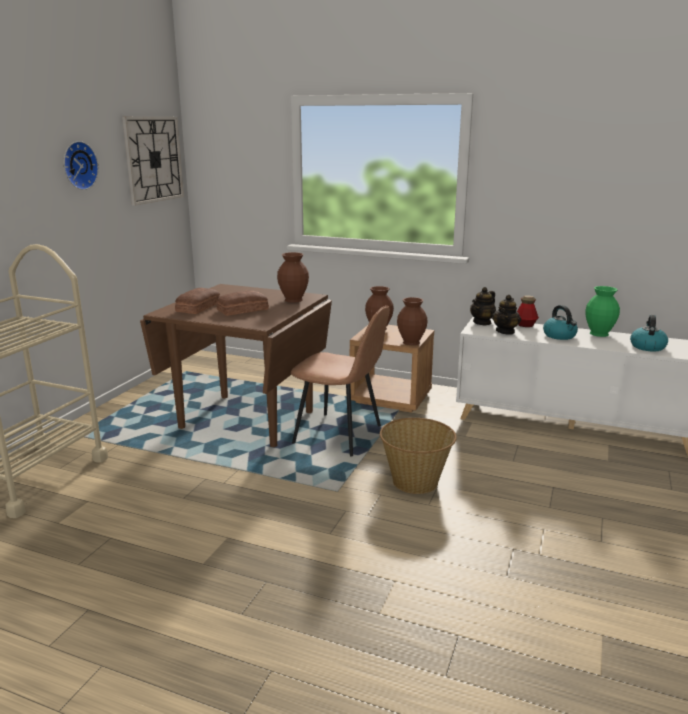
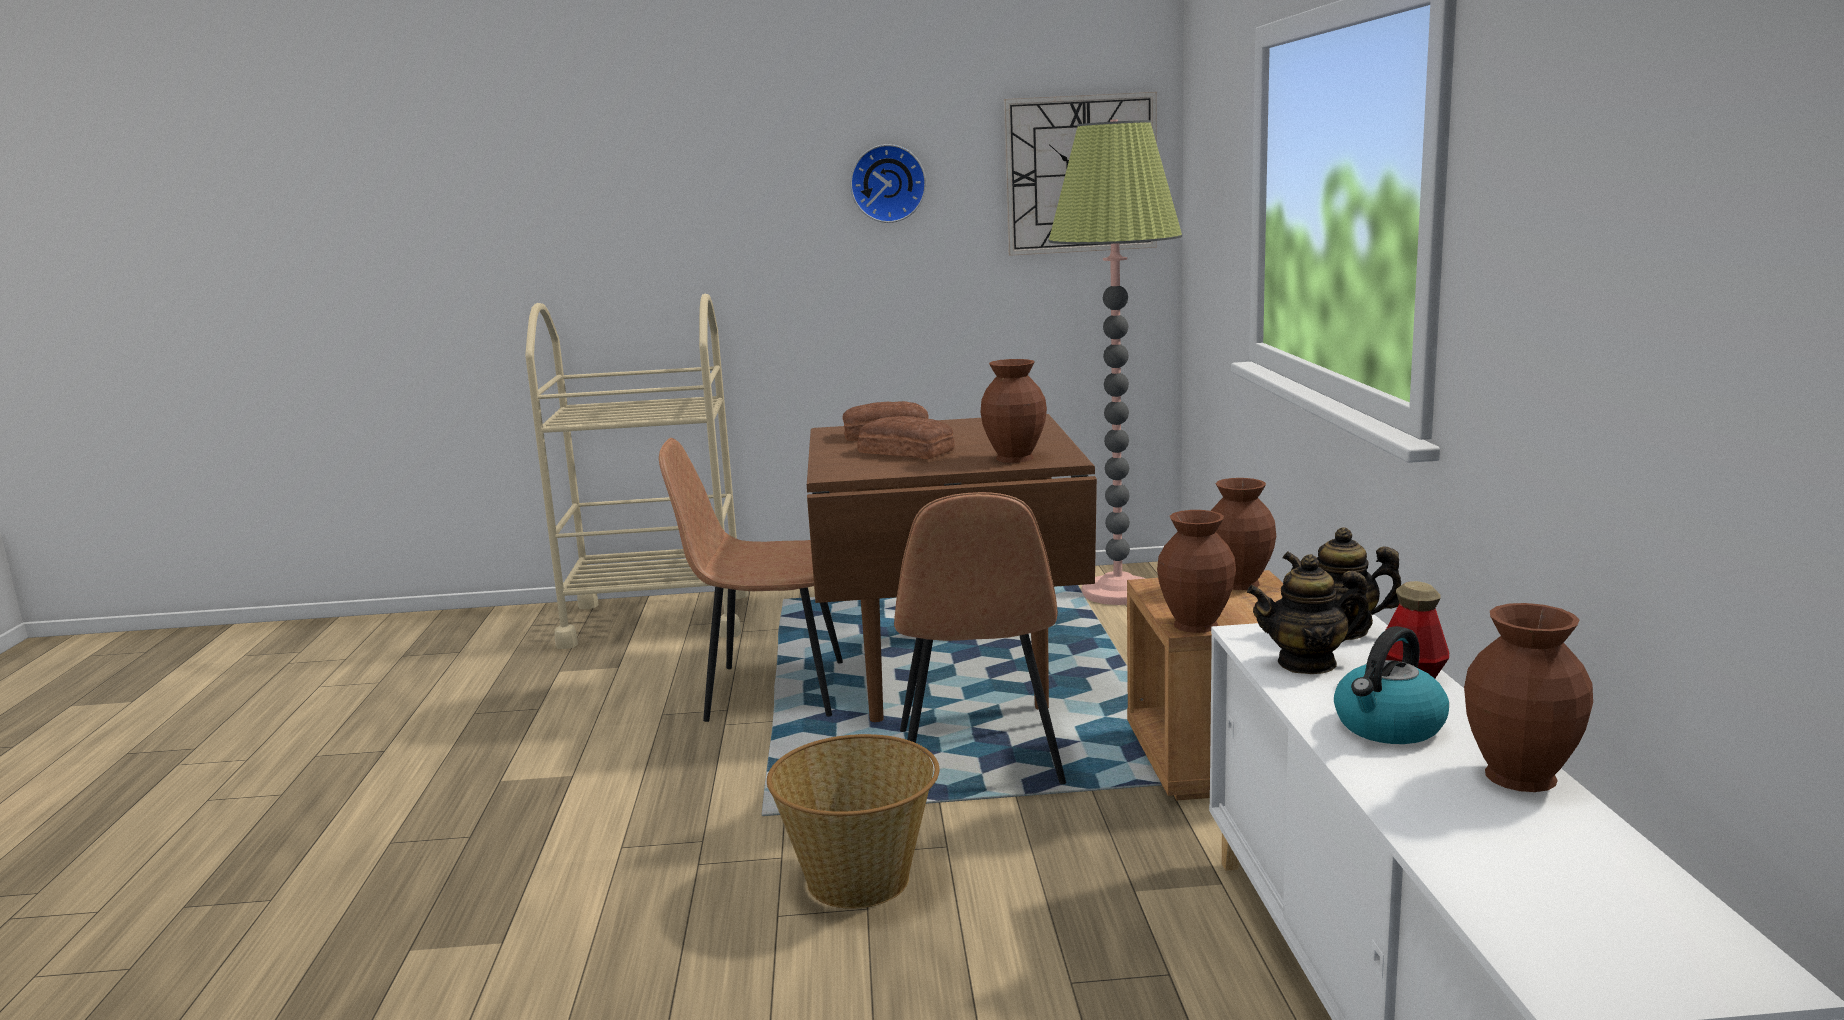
camera: 65 degrees right, 5 degrees down
(200, 463) = (771, 691): none -> brown chair
(215, 368) = (1117, 592): none -> floor lamp
(598, 333) = (1521, 775): green vase -> brown vase
(647, 346) = (1514, 866): kettle -> none

